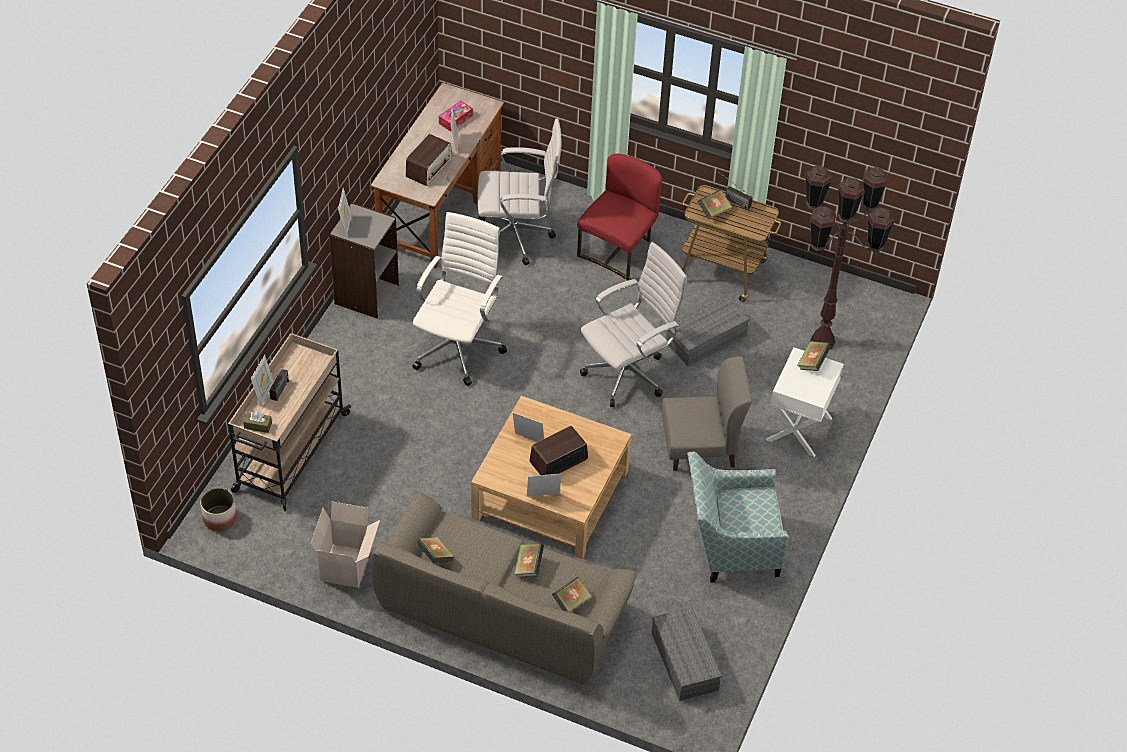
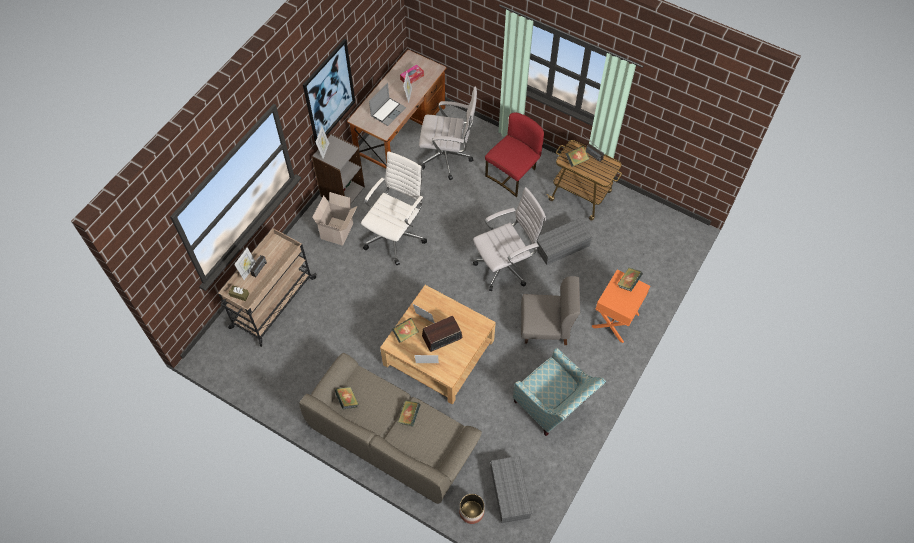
camera: 10 degrees right, 10 degrees up
(219, 518) = (218, 347): planter -> planter (471, 512)
(346, 567) = (294, 393): cardboard box -> cardboard box (338, 232)
(352, 139) = (329, 93): none -> picture
(429, 168) = (388, 111): radio -> laptop
(571, 602) = (434, 447): book -> book (405, 333)
(729, 547) = (554, 406): armchair -> armchair turned 135 degrees counterclockwise
(800, 429) = (616, 320): white nightstand -> orange nightstand
(823, 341) = (641, 255): brown floor lamp -> none

